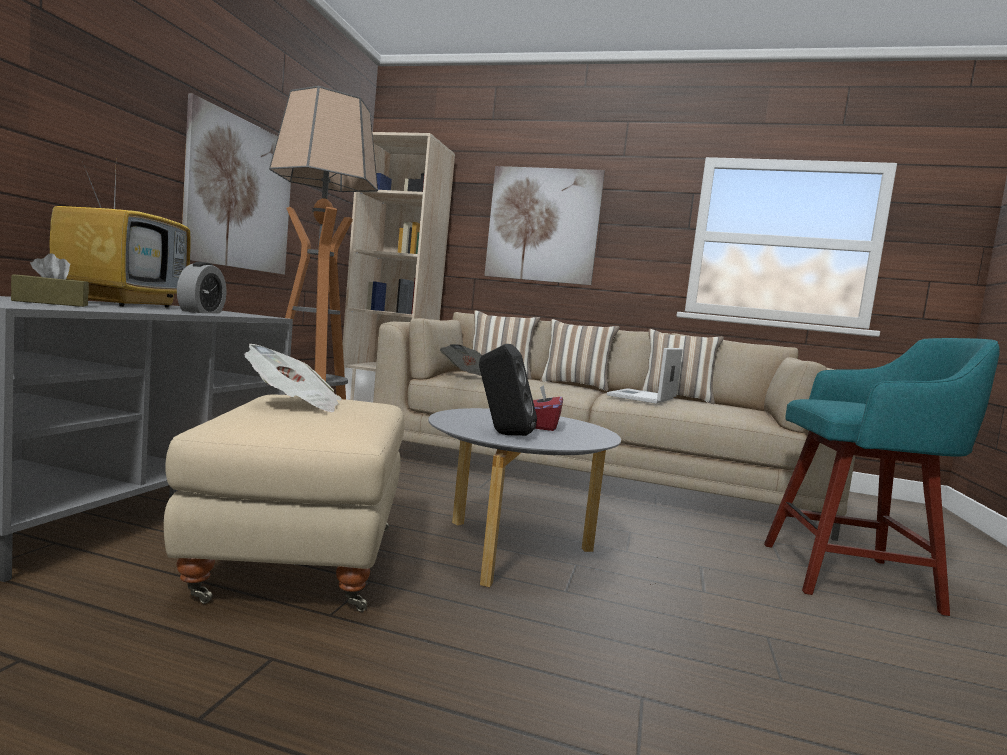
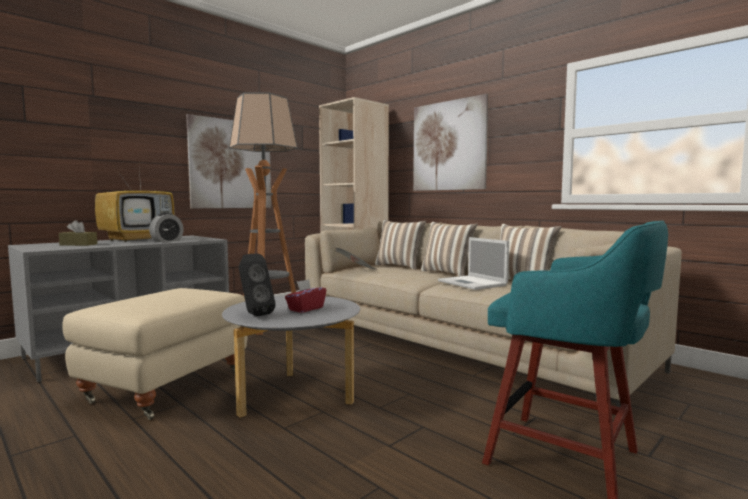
camera: 30 degrees right, 0 degrees up
(294, 404) = (159, 295): newspaper -> none
(642, 397) = (473, 283): laptop -> laptop turned 90 degrees counterclockwise

